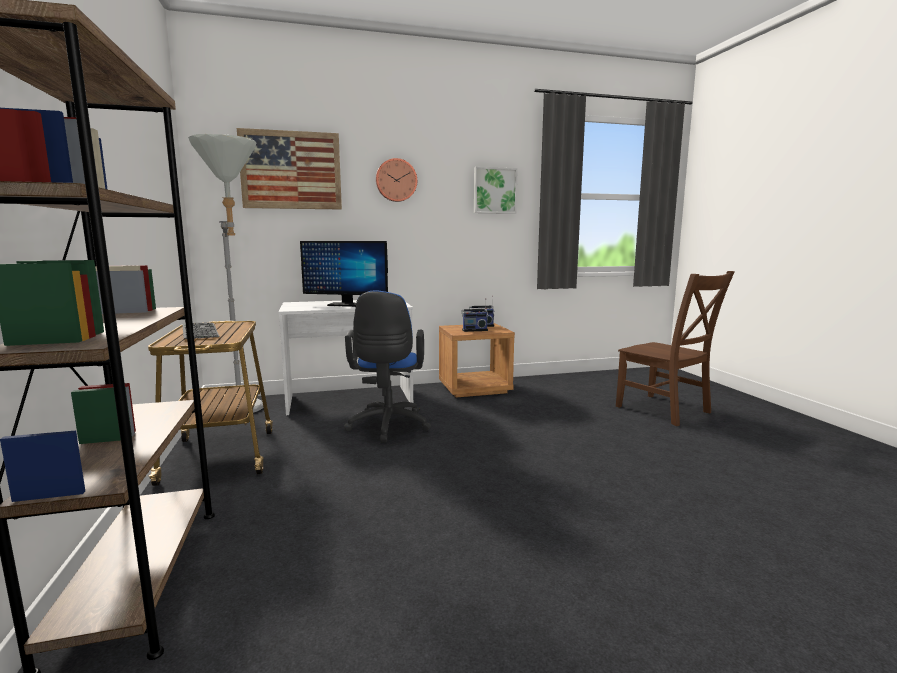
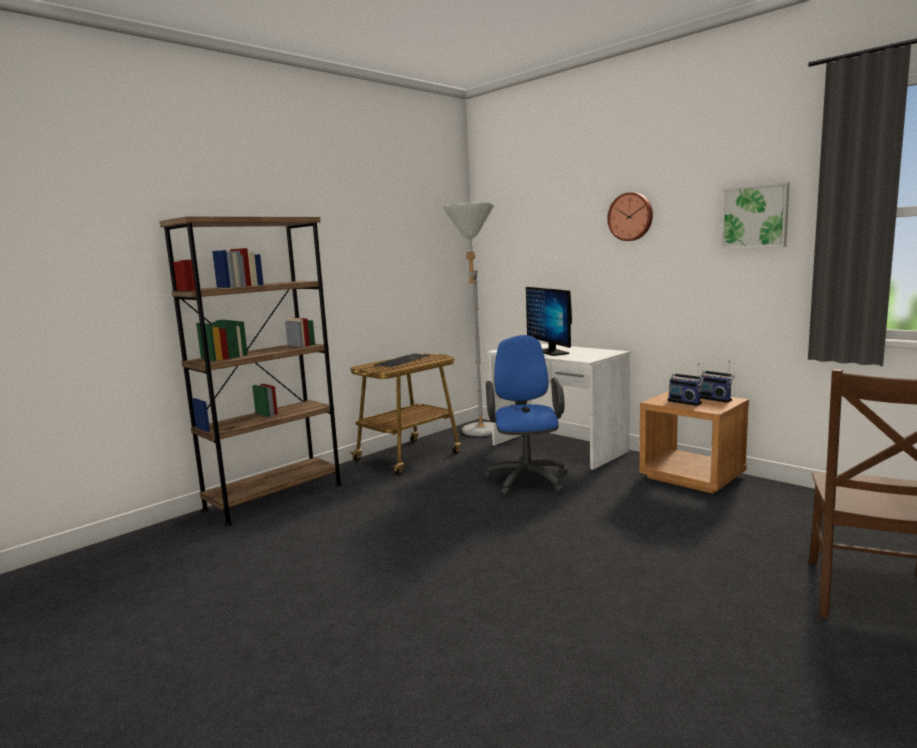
camera: 60 degrees right, 0 degrees up
(291, 170) = (539, 217): picture -> none
(387, 427) = (527, 479): blue office chair -> blue office chair turned 120 degrees clockwise

